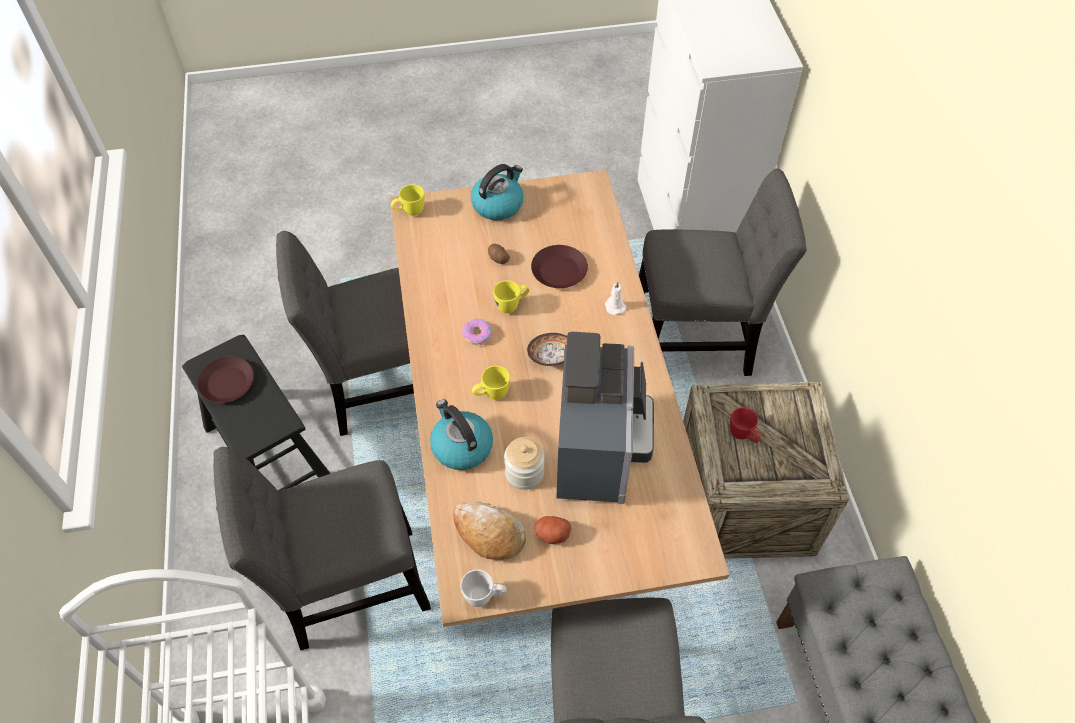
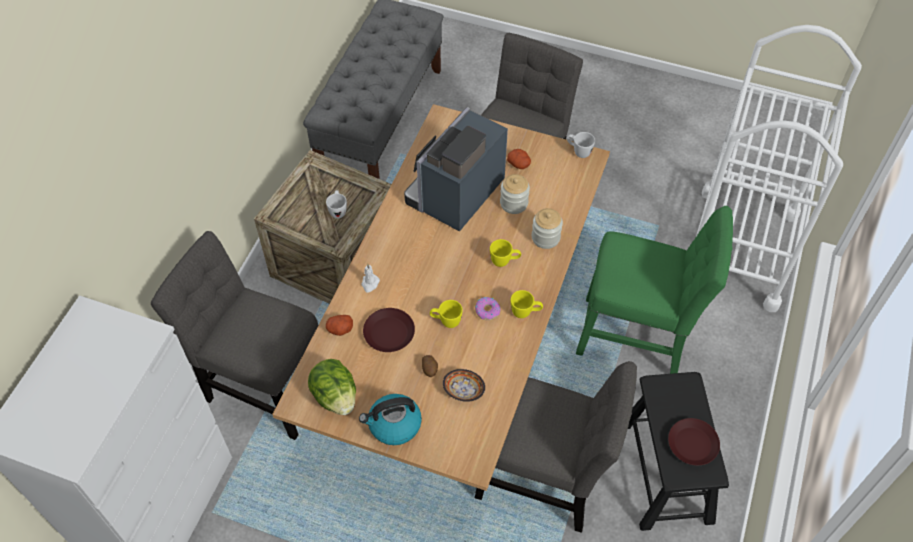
camera: 150 degrees left, 0 degrees up
(347, 587) = (638, 337): grey chair -> green chair
(409, 212) = (477, 458): yellow mug -> yellow mug (525, 313)
(461, 446) = (545, 237): kettle -> jar
(488, 534) = (557, 181): bread -> none
(550, 356) = (445, 269): bowl -> bowl (464, 391)
(565, 202) = (335, 396): none -> lettuce
(607, 253) = (340, 329): none -> potato
(743, 436) = (338, 210): red mug -> white mug

